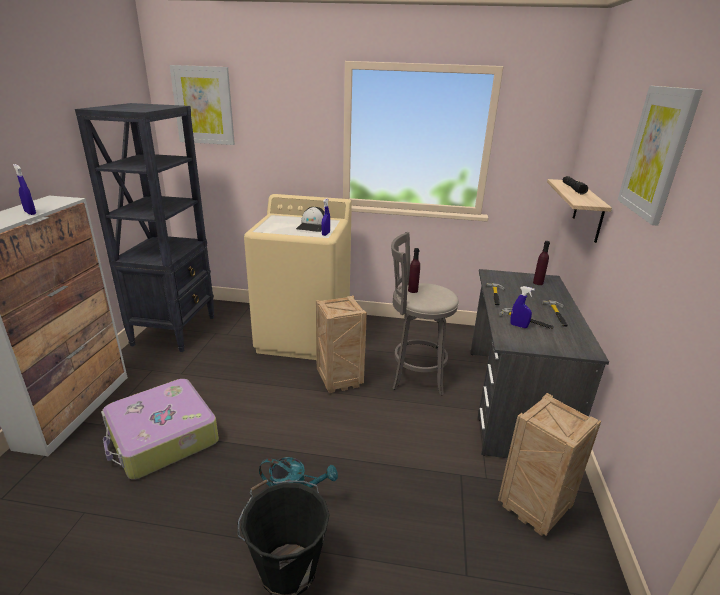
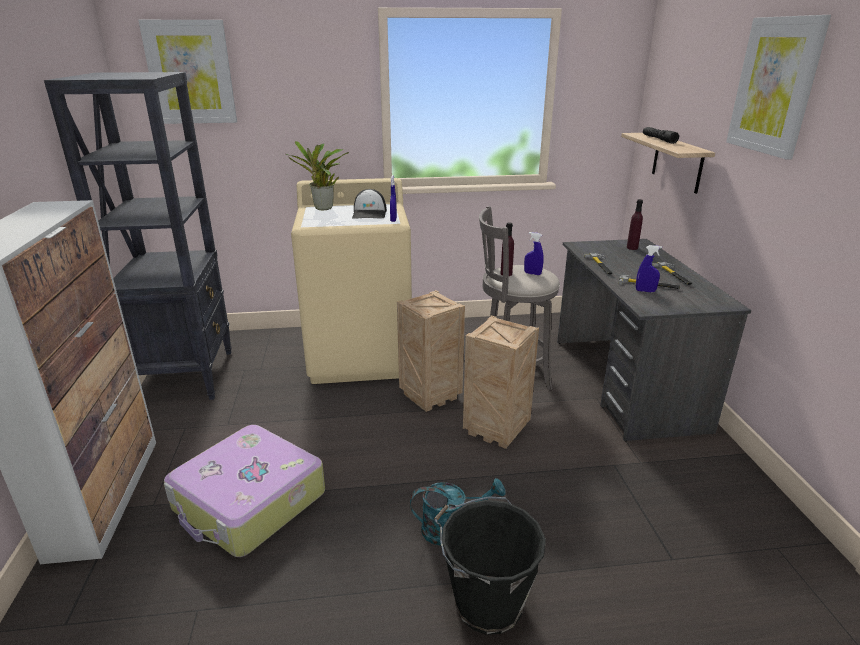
camera: 15 degrees left, 0 degrees up
(30, 213) = (39, 223): blue spray bottle -> blue spray bottle (532, 274)
(281, 218) = (323, 209): none -> potted plant
(535, 509) = (702, 480): crate -> crate (498, 430)

